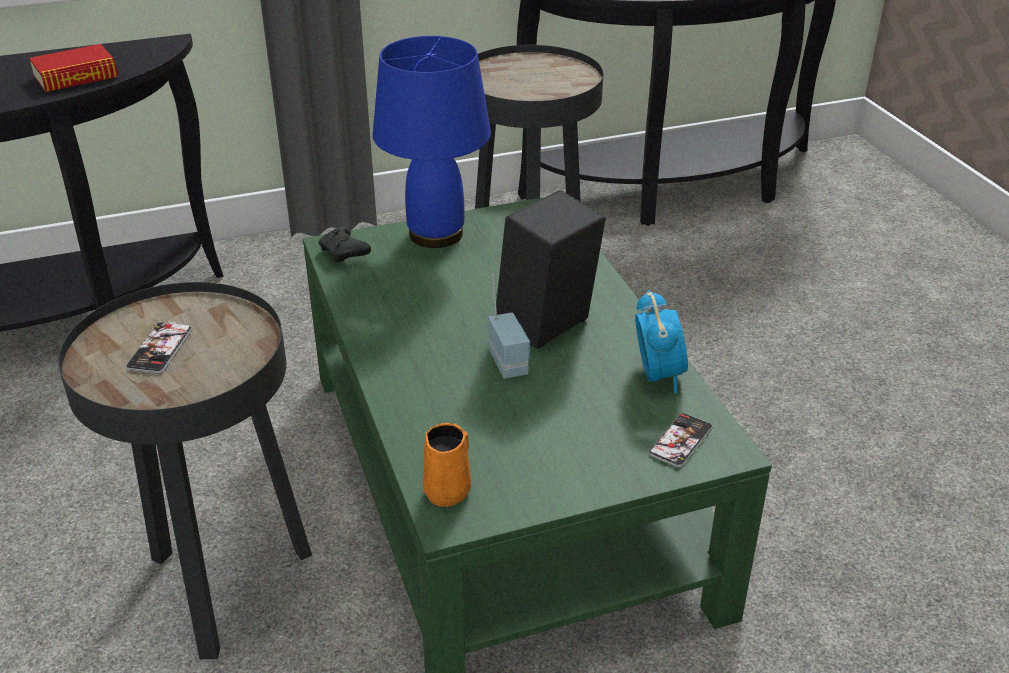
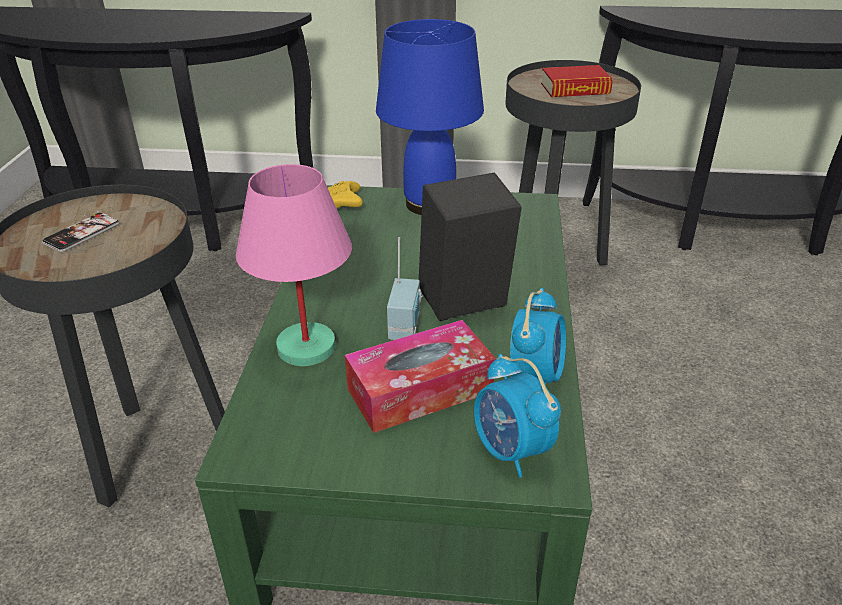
camera: 25 degrees right, 0 degrees up
(76, 77) = (202, 28): book -> book (575, 89)
(344, 253) = (345, 203): black game controller -> yellow game controller
(428, 408) = (305, 347): none -> pink table lamp
(449, 490) = (261, 428): orange mug -> none
(567, 415) = (420, 390): none -> tissue box
(680, 441) = (511, 450): phone -> alarm clock

